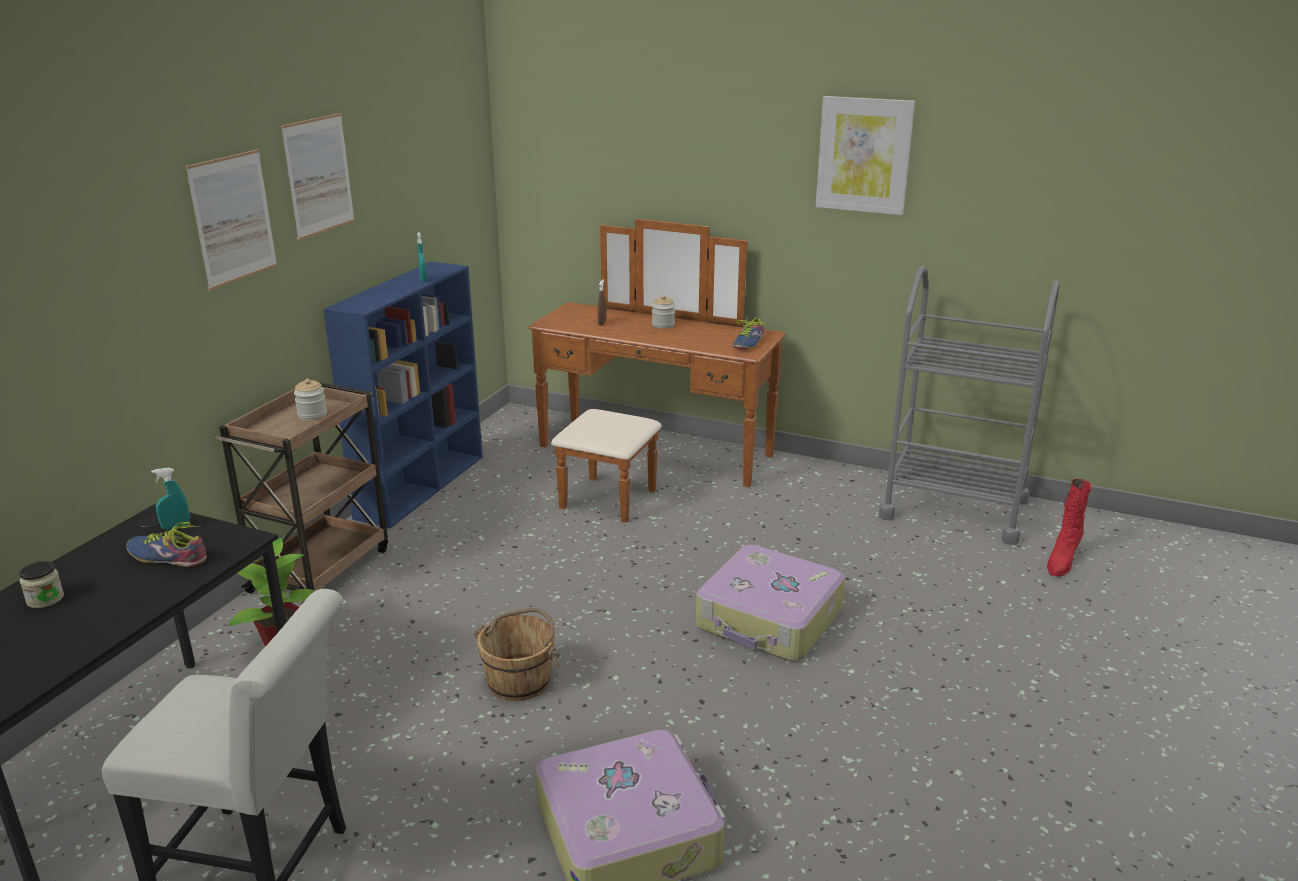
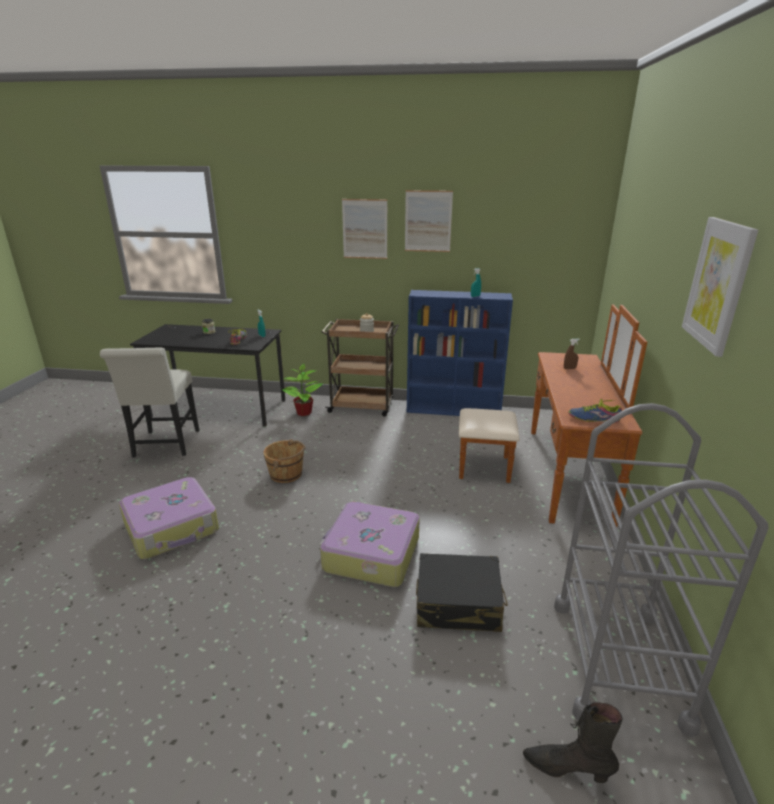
camera: 75 degrees right, 0 degrees up
(663, 325) = (591, 386): jar -> none
(871, 573) = (458, 603): none -> black suitcase
(1061, 561) = (566, 768): red boot -> black boot

